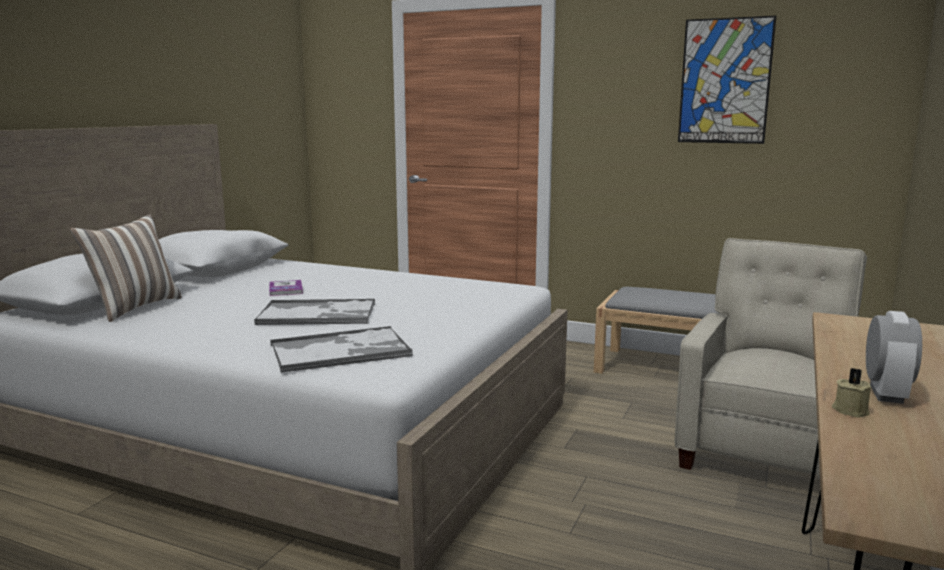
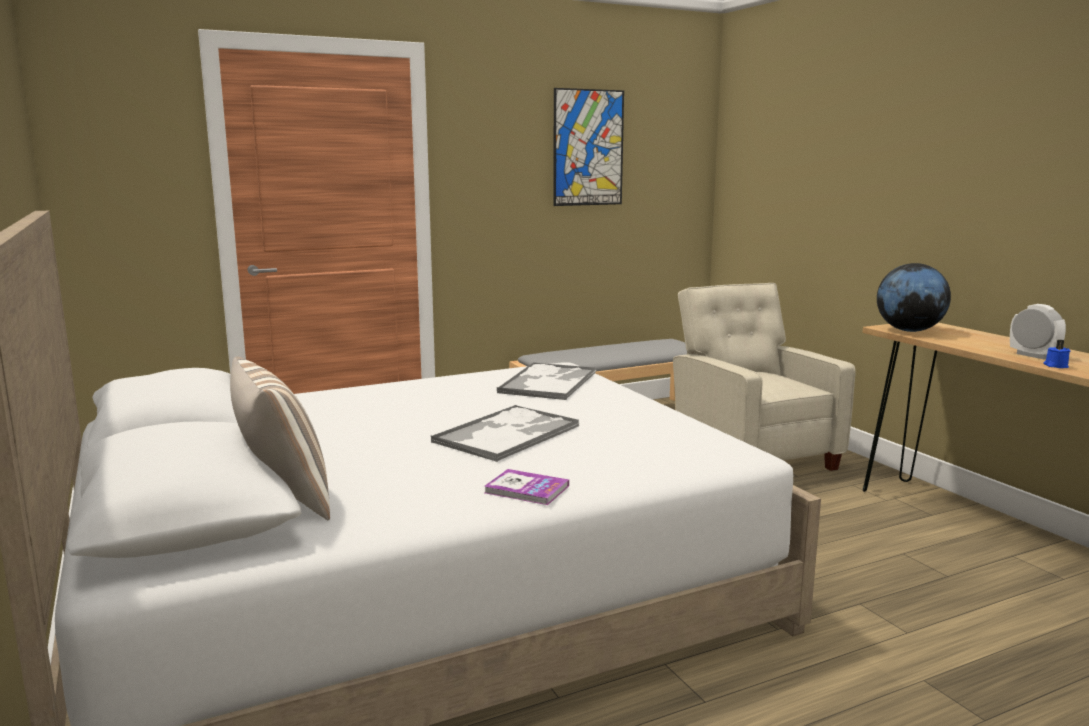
camera: 50 degrees left, 0 degrees up
(285, 289) = (375, 426): book -> book (526, 489)
(341, 351) = (650, 450): tray -> tray (548, 382)
(850, 410) = (1055, 366): beige candle -> blue candle
(852, 328) = (909, 330): none -> globe

